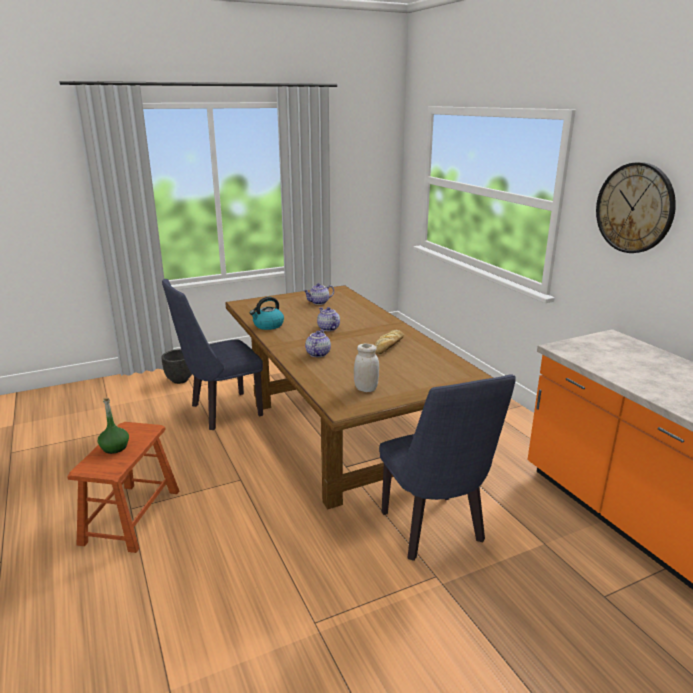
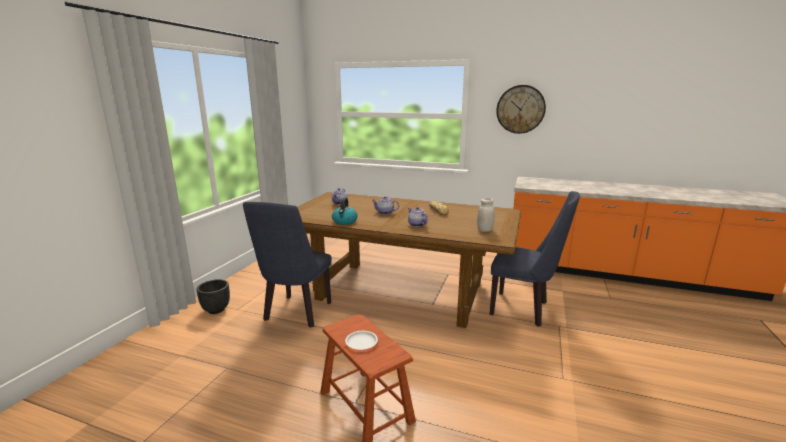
camera: 45 degrees left, 5 degrees down
(115, 447) = (361, 342): green bottle -> white plate

